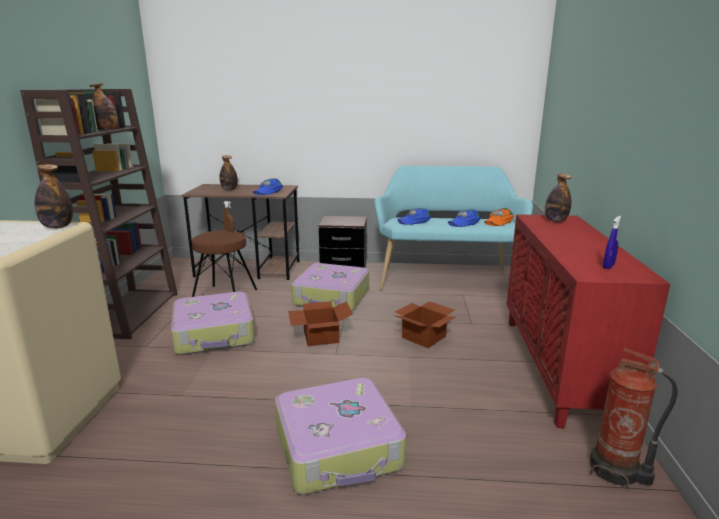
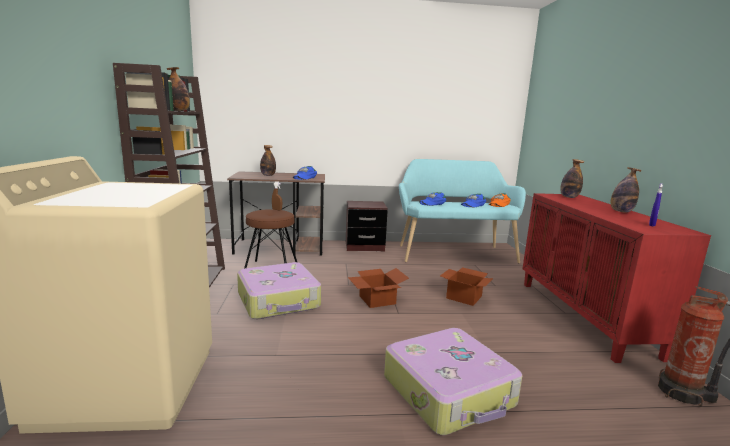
camera: 10 degrees left, 5 degrees down
(57, 227) = (175, 186): bottle -> bottle (621, 211)
(332, 298) = (368, 269): suitcase -> none

